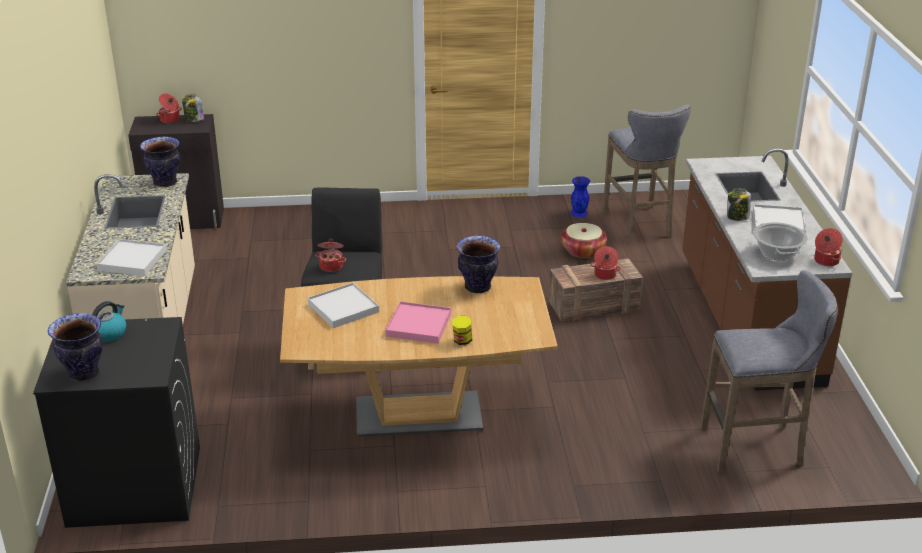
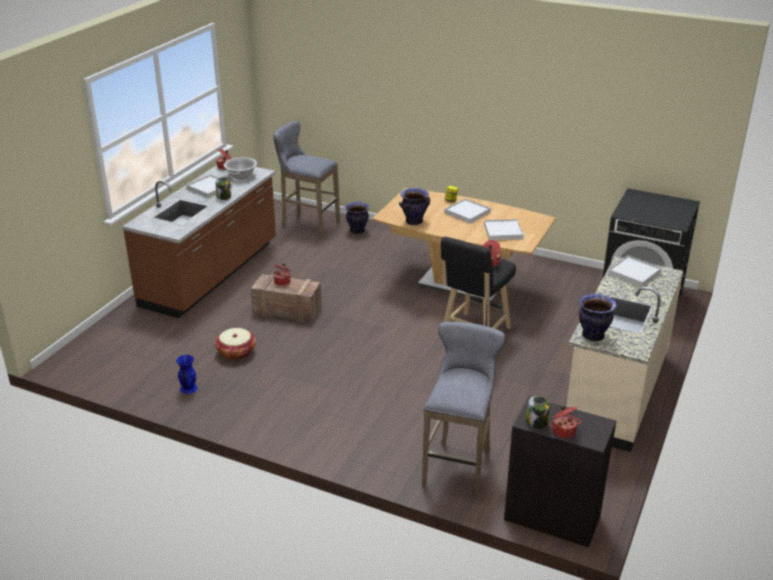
camera: 150 degrees left, 0 degrees up
(84, 373) = (671, 202): vase -> vase (357, 231)
(108, 333) = (656, 217): kettle -> none
(418, 325) = (467, 213): pink tray -> white tray
(639, 226) = (164, 358): grey stool -> grey stool (458, 465)

